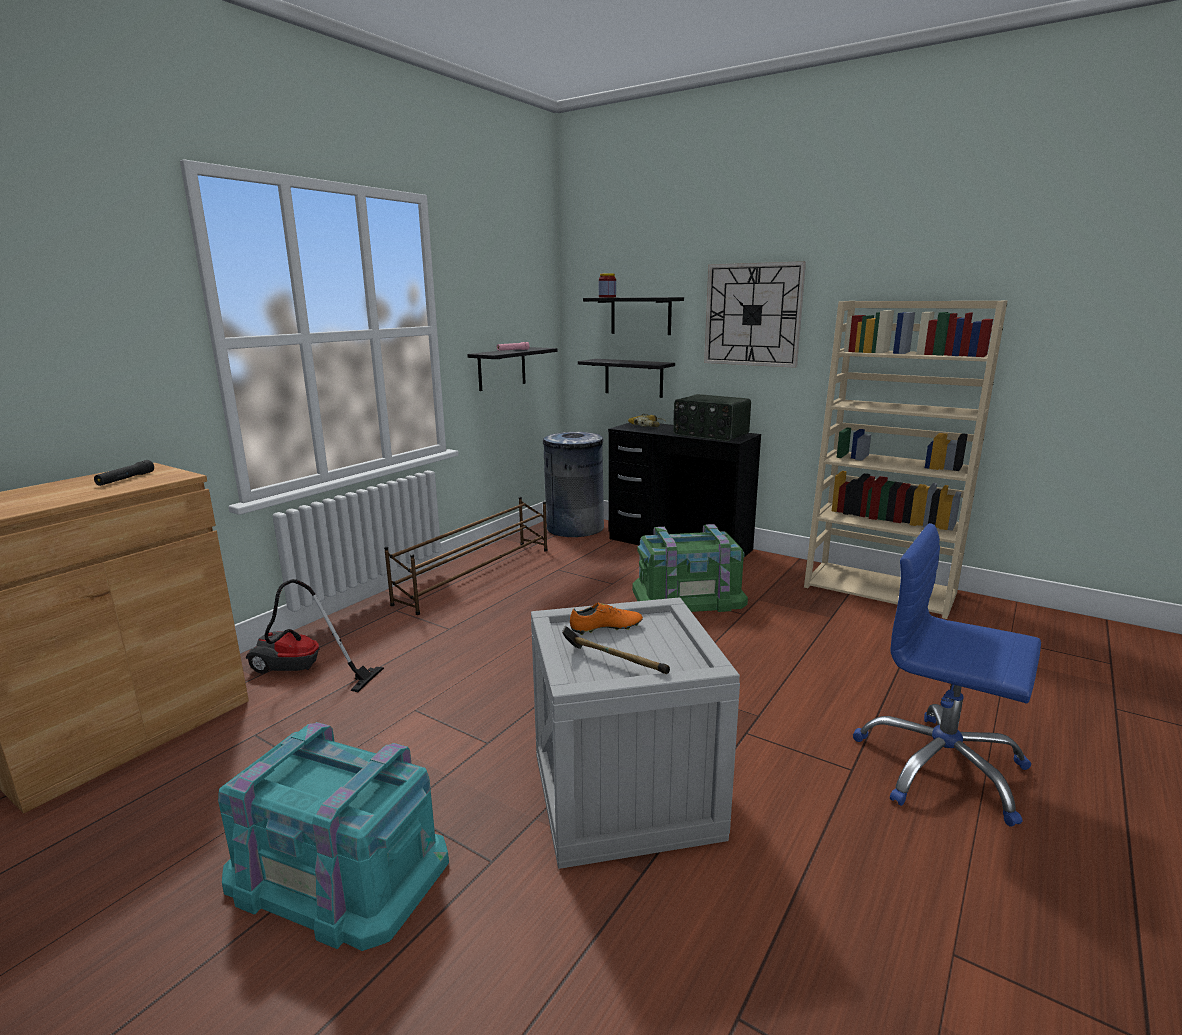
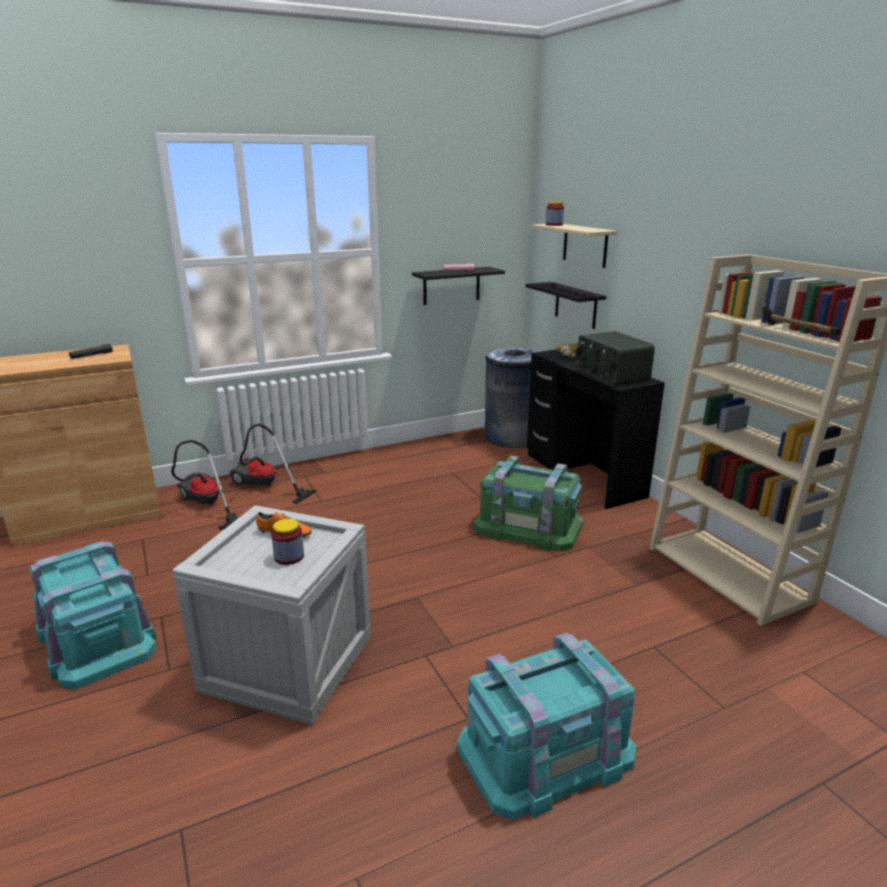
camera: 30 degrees right, 5 degrees up
(357, 633) = (264, 487): none -> vacuum cleaner
(477, 575) = (387, 462): brown shoe rack -> none
(612, 664) = (247, 561): hammer -> hammer (795, 332)
(640, 316) = (585, 245): black shelf -> beige shelf
(650, 647) = (289, 557): none -> jar
(752, 315) = (669, 257): wall clock -> none
(940, 768) = (545, 750): blue office chair -> turquoise storage box

